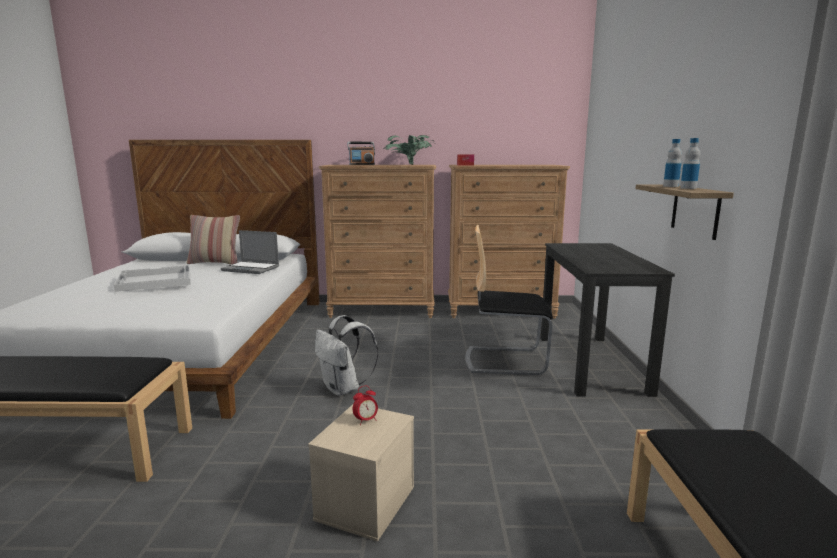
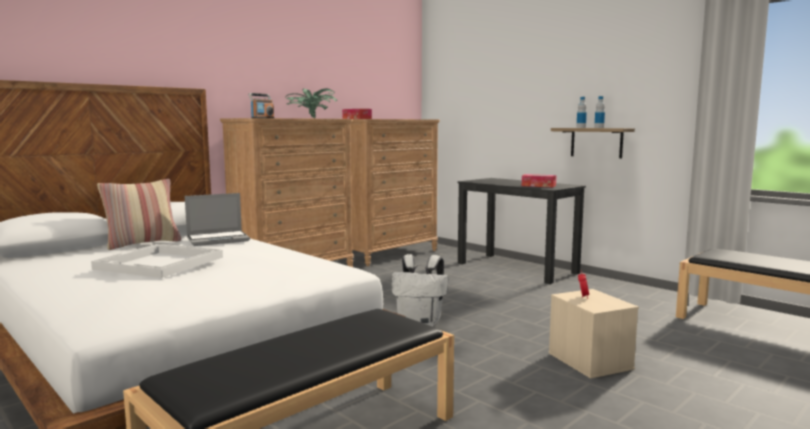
camera: 45 degrees left, 5 degrees down
(505, 360) = (470, 279): chair -> none
(601, 263) = (538, 186): none -> tissue box

